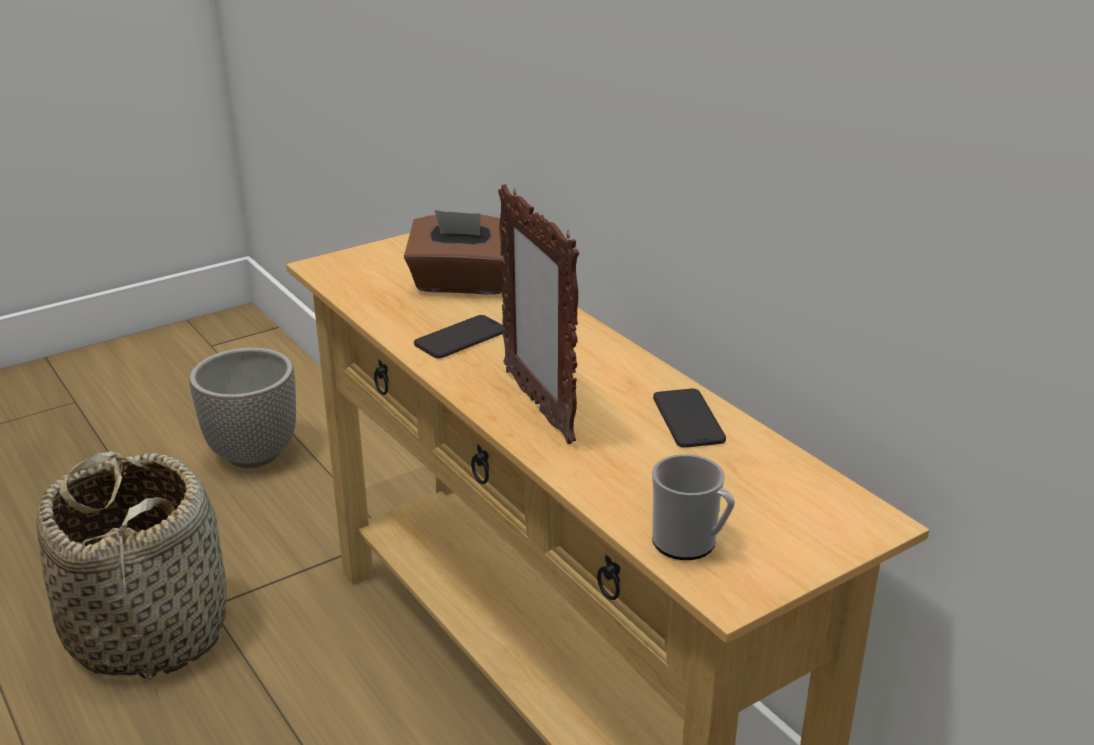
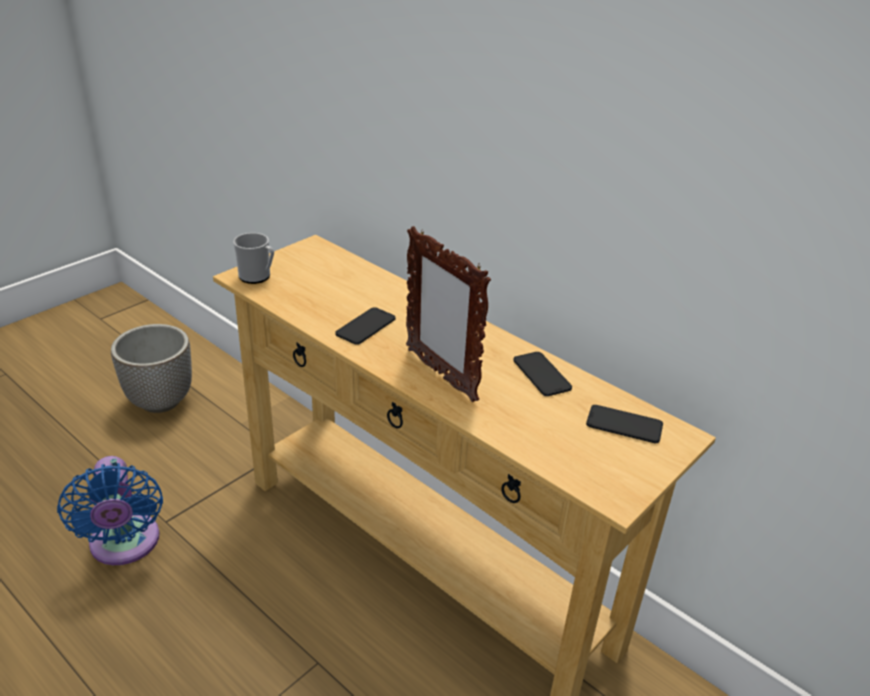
camera: 15 degrees left, 5 degrees up
(149, 629) = (125, 545): basket -> blue fan
(462, 284) = (349, 283): brown tissue box -> none
(690, 544) = (579, 467): mug -> mug (257, 277)
(786, 496) = (624, 425): none -> phone

